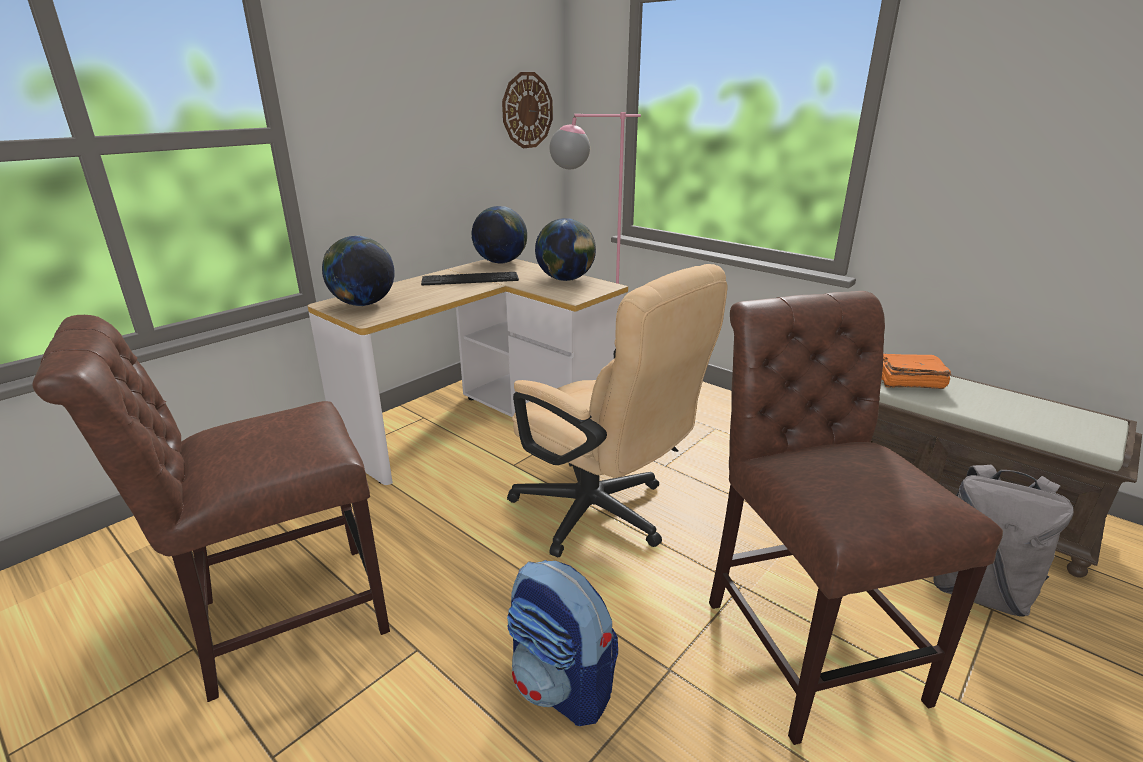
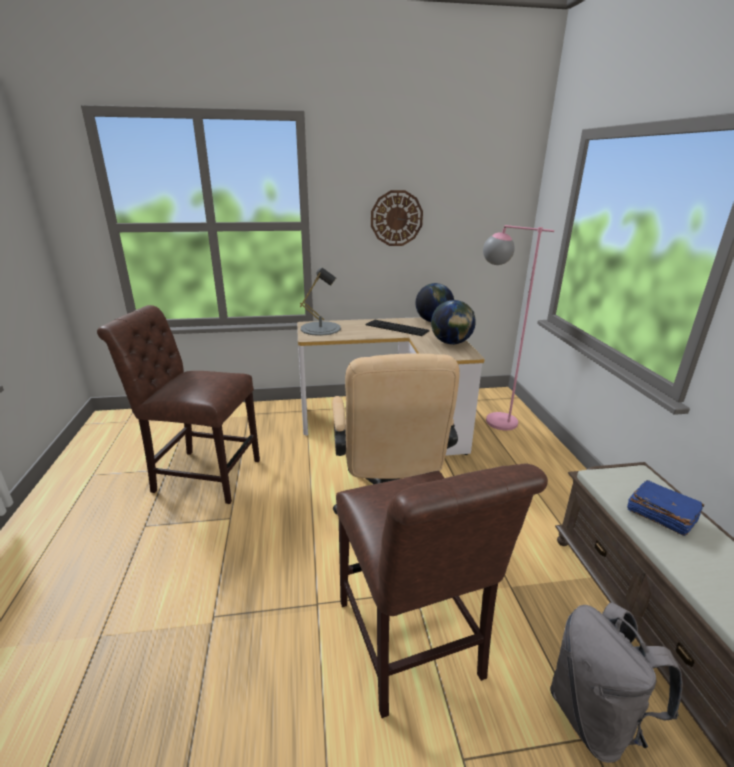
camera: 40 degrees right, 0 degrees up
(363, 304) = (320, 328): globe -> grey table lamp
(527, 110) = (495, 217): wall clock -> wall clock (396, 218)
(562, 686) = (262, 574): backpack -> none
(804, 639) = (411, 646): brown chair -> brown chair turned 135 degrees clockwise
(907, 381) = (660, 515): orange book -> blue book

